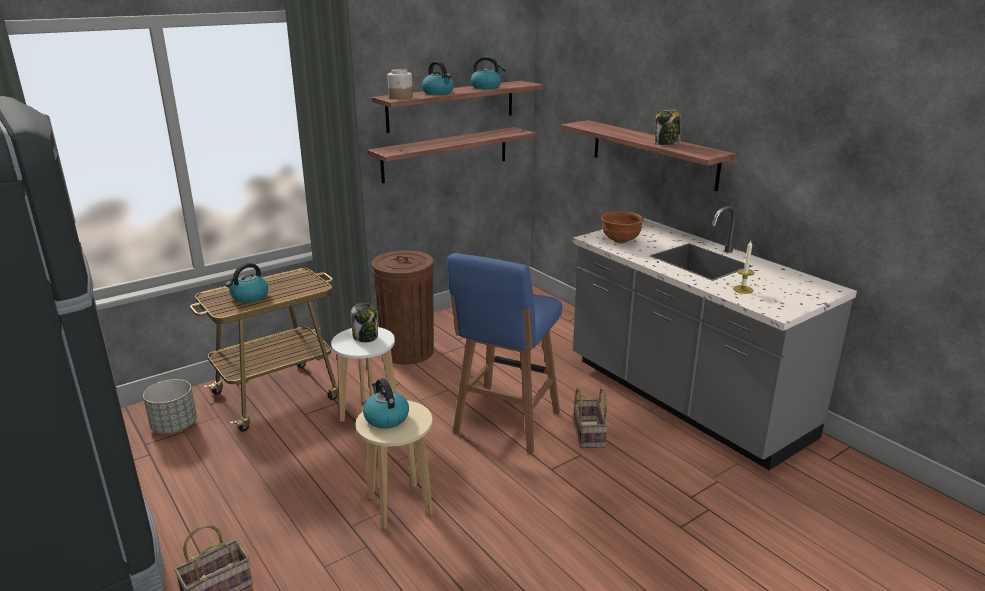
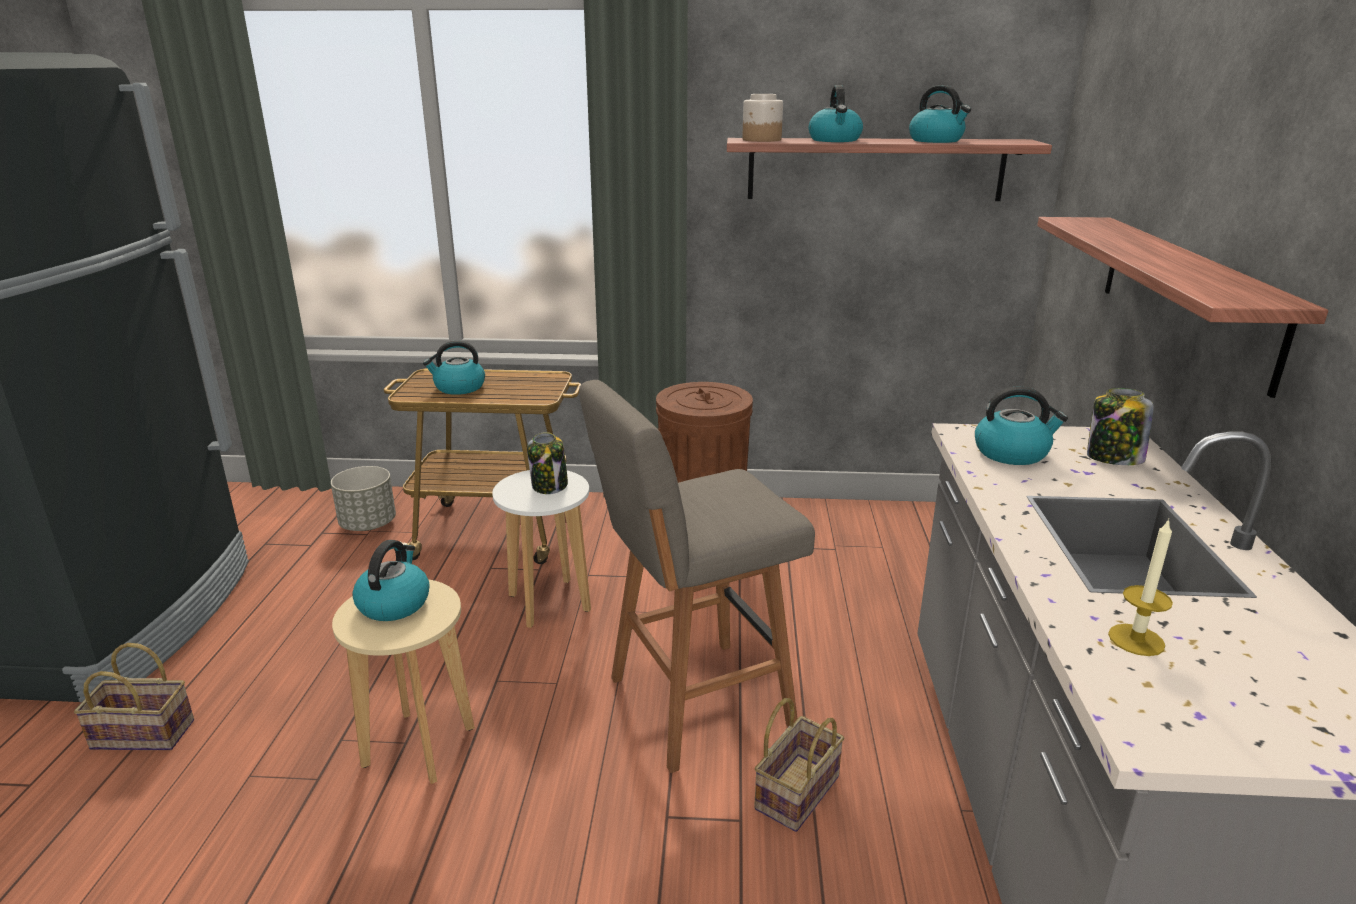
camera: 40 degrees right, 0 degrees up
(445, 154) = (854, 250): shelf -> none
(505, 424) = (694, 704): blue stool -> grey stool
(620, 241) = (1012, 453): brown bowl -> kettle
(666, 143) = (1181, 268): jar -> jar (1113, 458)

